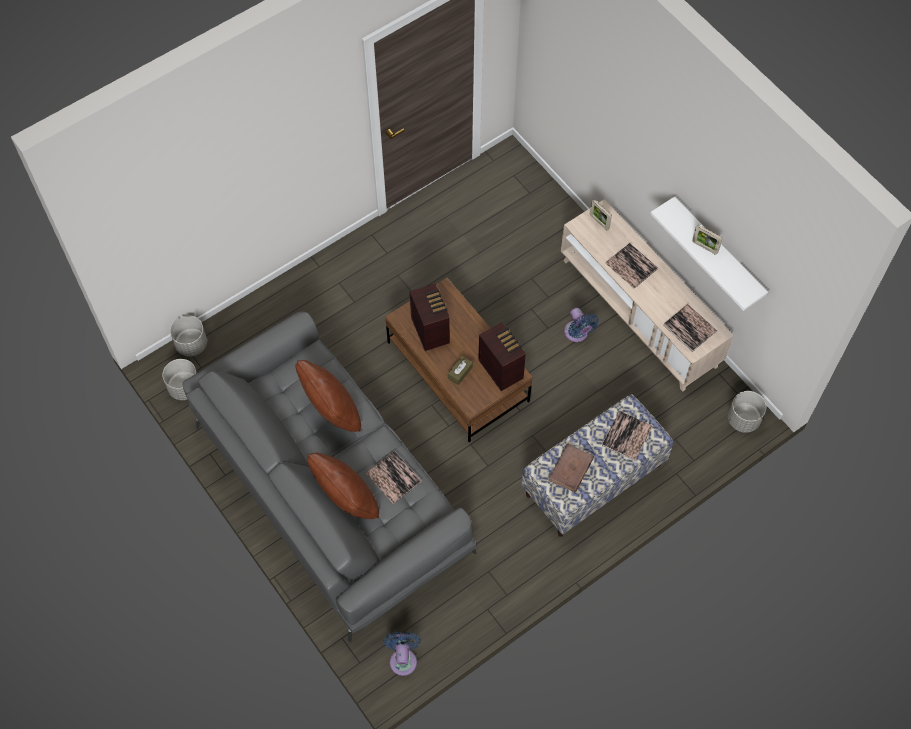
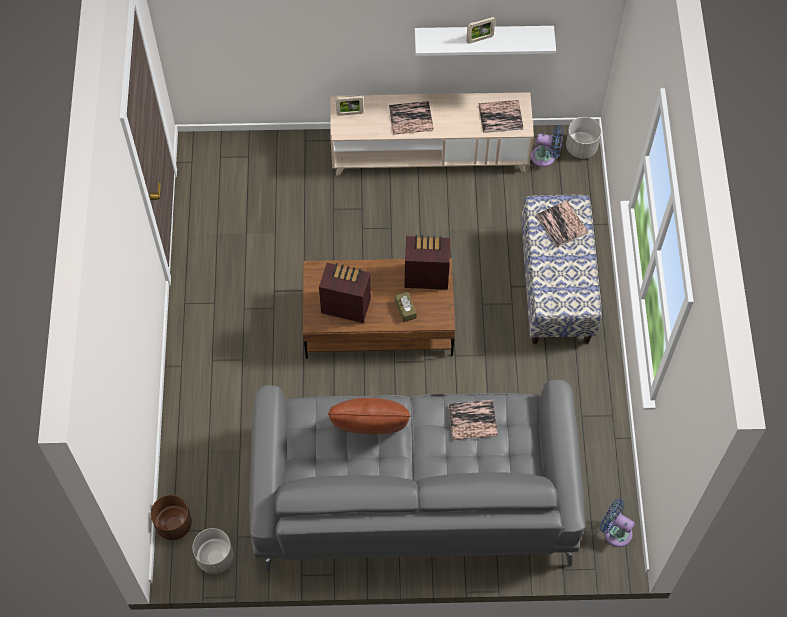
camera: 55 degrees left, 0 degrees up
(192, 344) = (174, 524): grey planter -> brown planter
(346, 500) = (466, 471): brown pillow -> none
(571, 469) = (562, 283): brown book -> none
(577, 334) = (414, 210): blue fan -> blue fan (546, 157)

